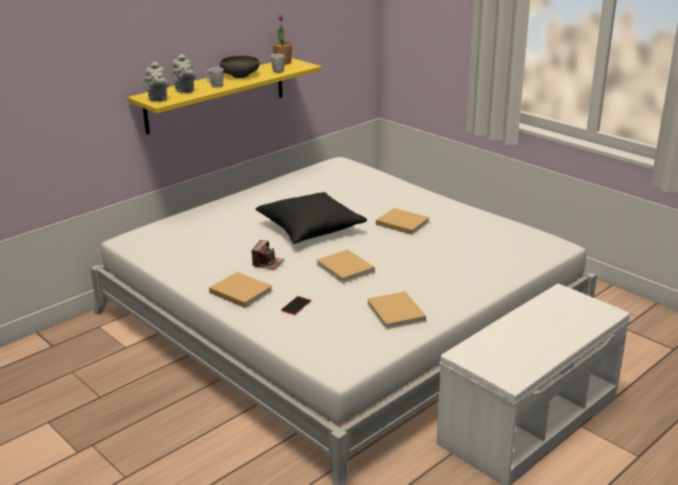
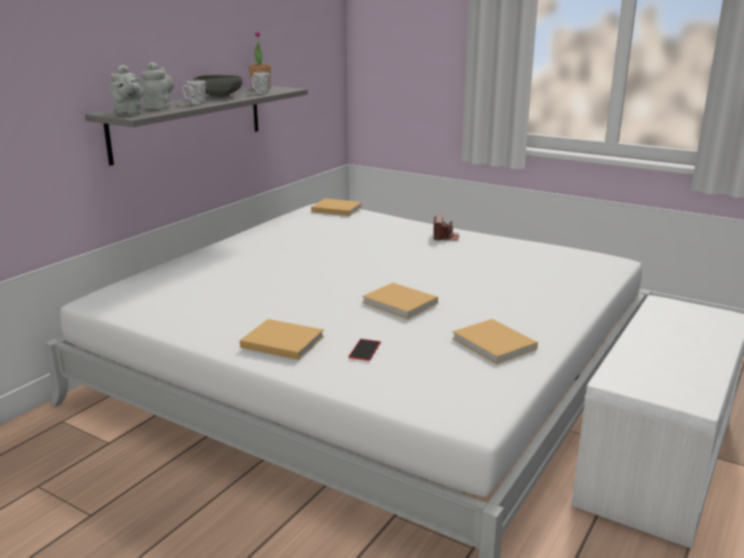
camera: 15 degrees left, 5 degrees down
(185, 90) = (159, 107): grey teapot -> grey teapot turned 150 degrees counterclockwise
(216, 95) = (189, 122): yellow shelf -> grey shelf
(268, 263) = (300, 307): camera -> camera (445, 237)
(310, 229) = (330, 268): black pillow -> none
(401, 222) = (431, 254): beige book -> beige book (335, 209)

